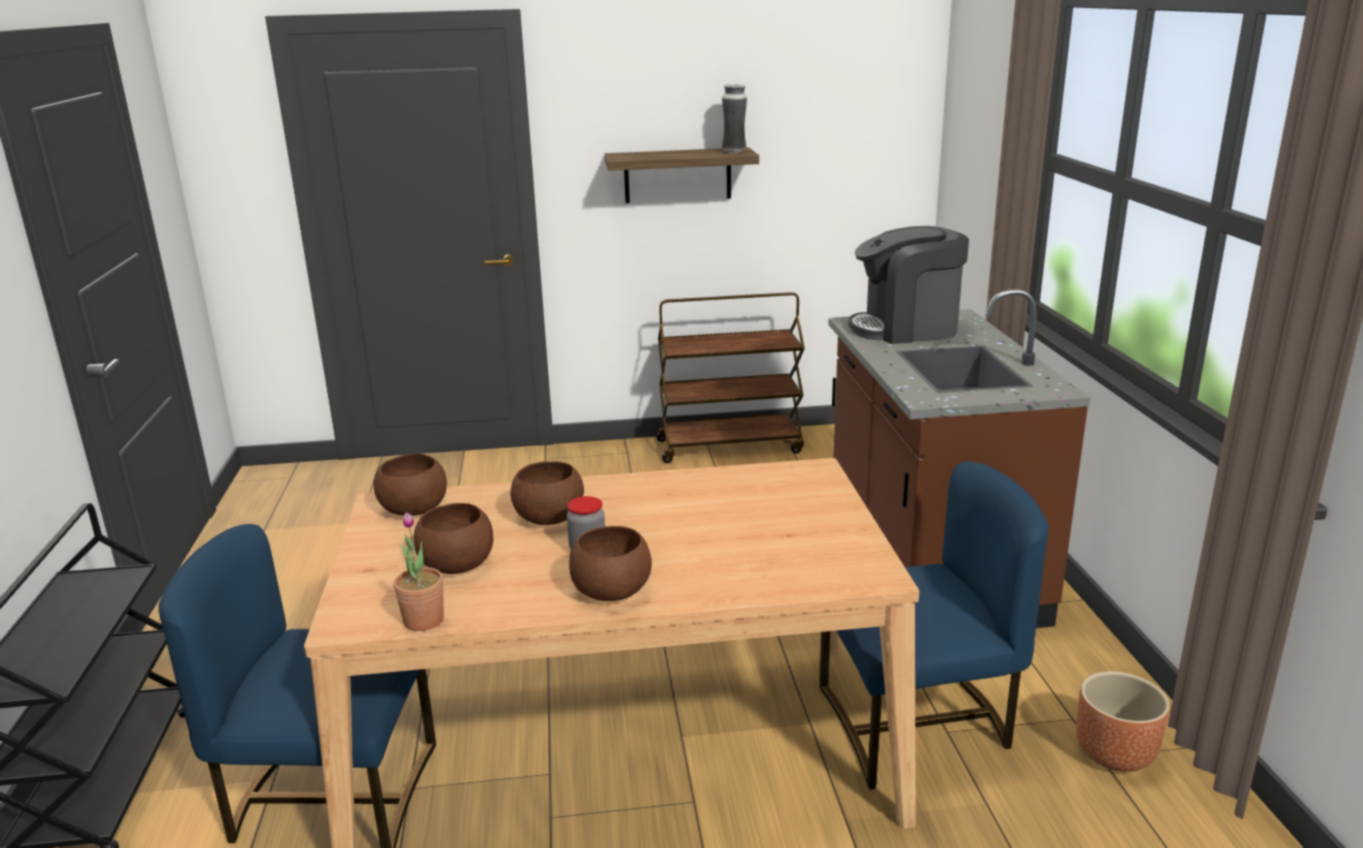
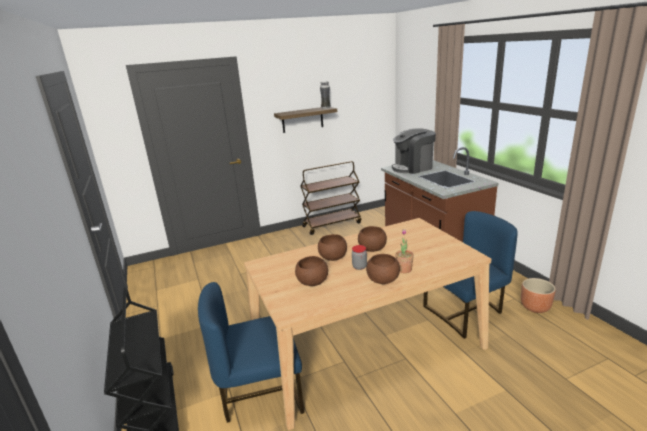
camera: 15 degrees left, 0 degrees up
(414, 509) = (274, 264): brown bowl -> brown bowl (372, 248)
(423, 620) = (319, 305): potted plant -> potted plant (404, 269)

